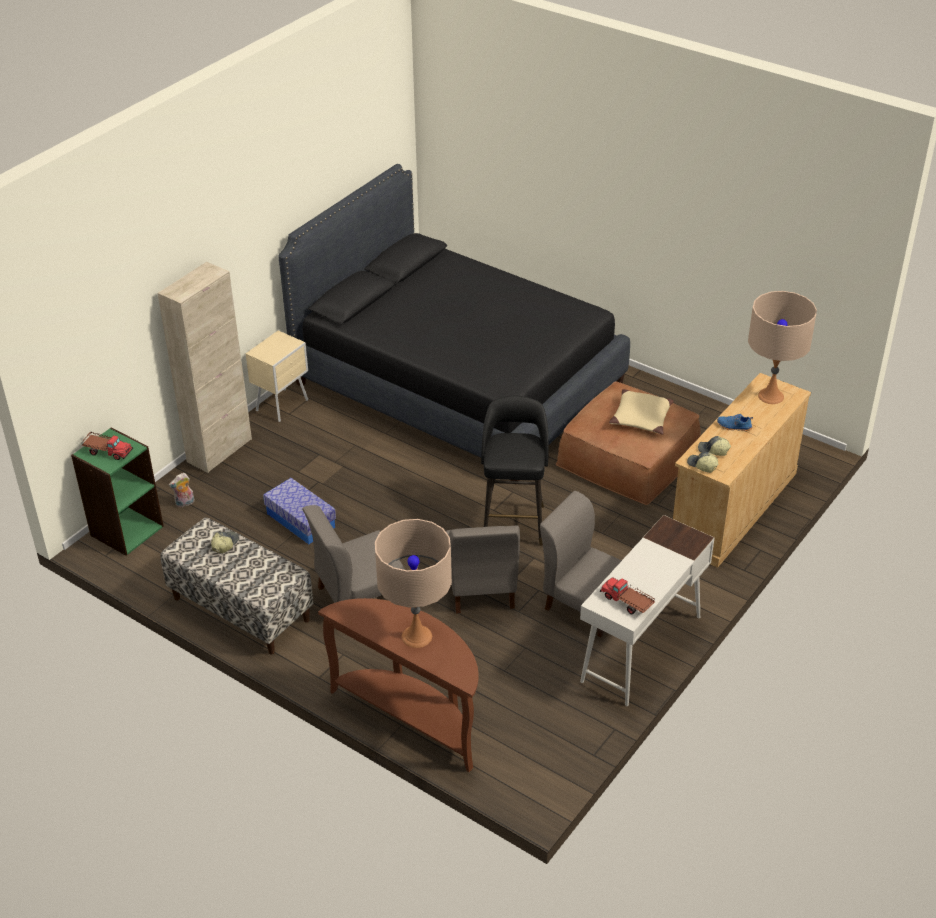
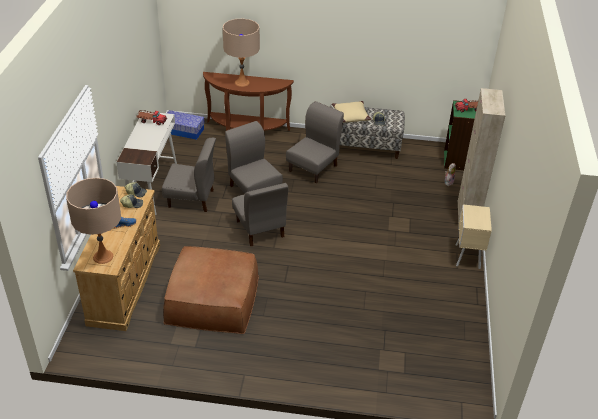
camera: 150 degrees right, 0 degrees up
(300, 520) = (379, 193): storage box -> storage box (183, 131)
(458, 383) = (371, 318): black bed -> none
(514, 522) = (260, 229): black stool -> grey chair
(641, 418) = (204, 274): beige pillow -> beige pillow (350, 116)

